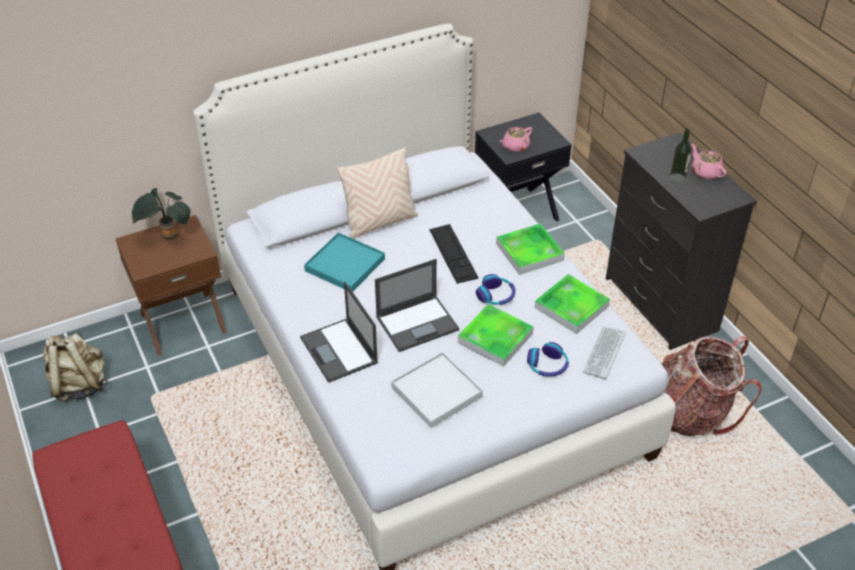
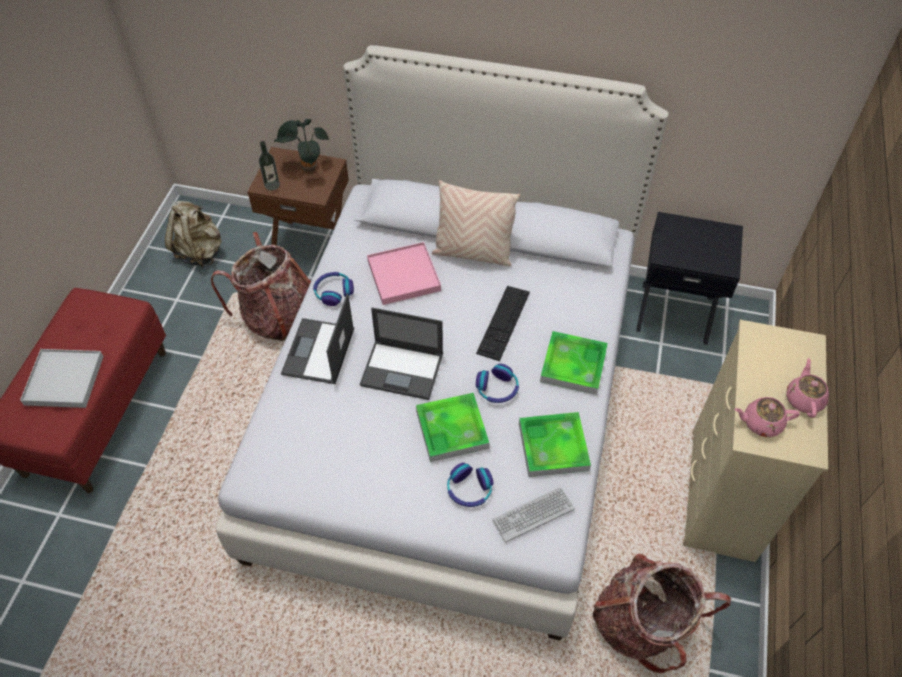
camera: 40 degrees right, 10 degrees up
(212, 390) = (278, 316): none -> backpack
(302, 306) = (333, 292): none -> headphones
(344, 265) = (403, 275): turquoise tray -> pink tray
(436, 392) = (349, 445): white tray -> white tray (64, 380)
(515, 146) = (679, 249): pink teapot -> pink teapot (761, 423)
(660, 305) = (721, 494): black dresser -> beige dresser
(677, 178) = (763, 386): bottle -> bottle (272, 185)

